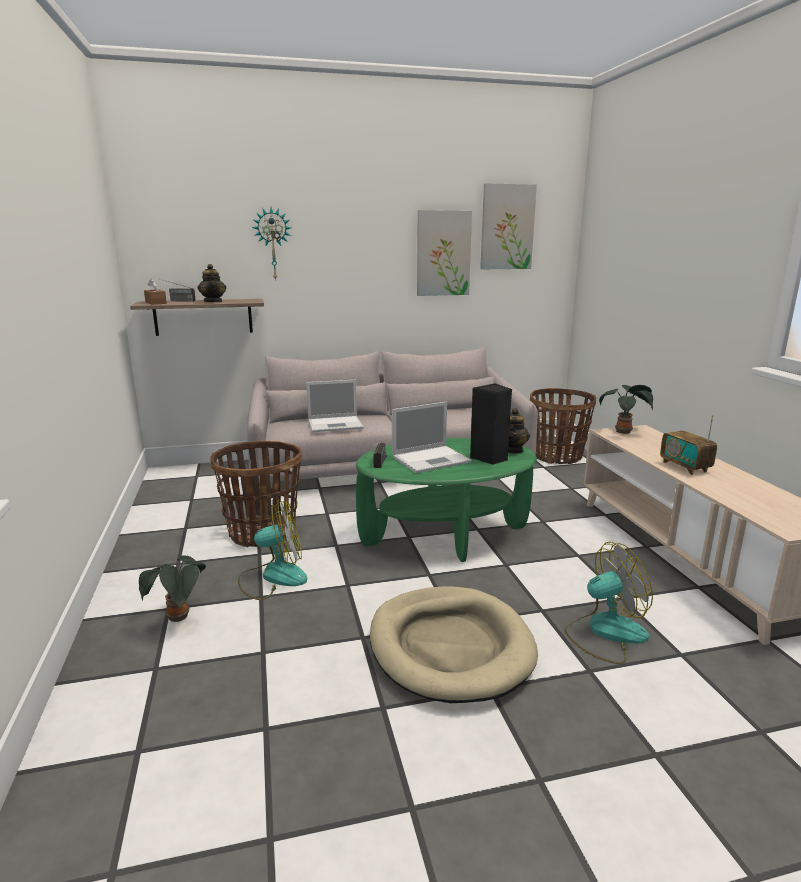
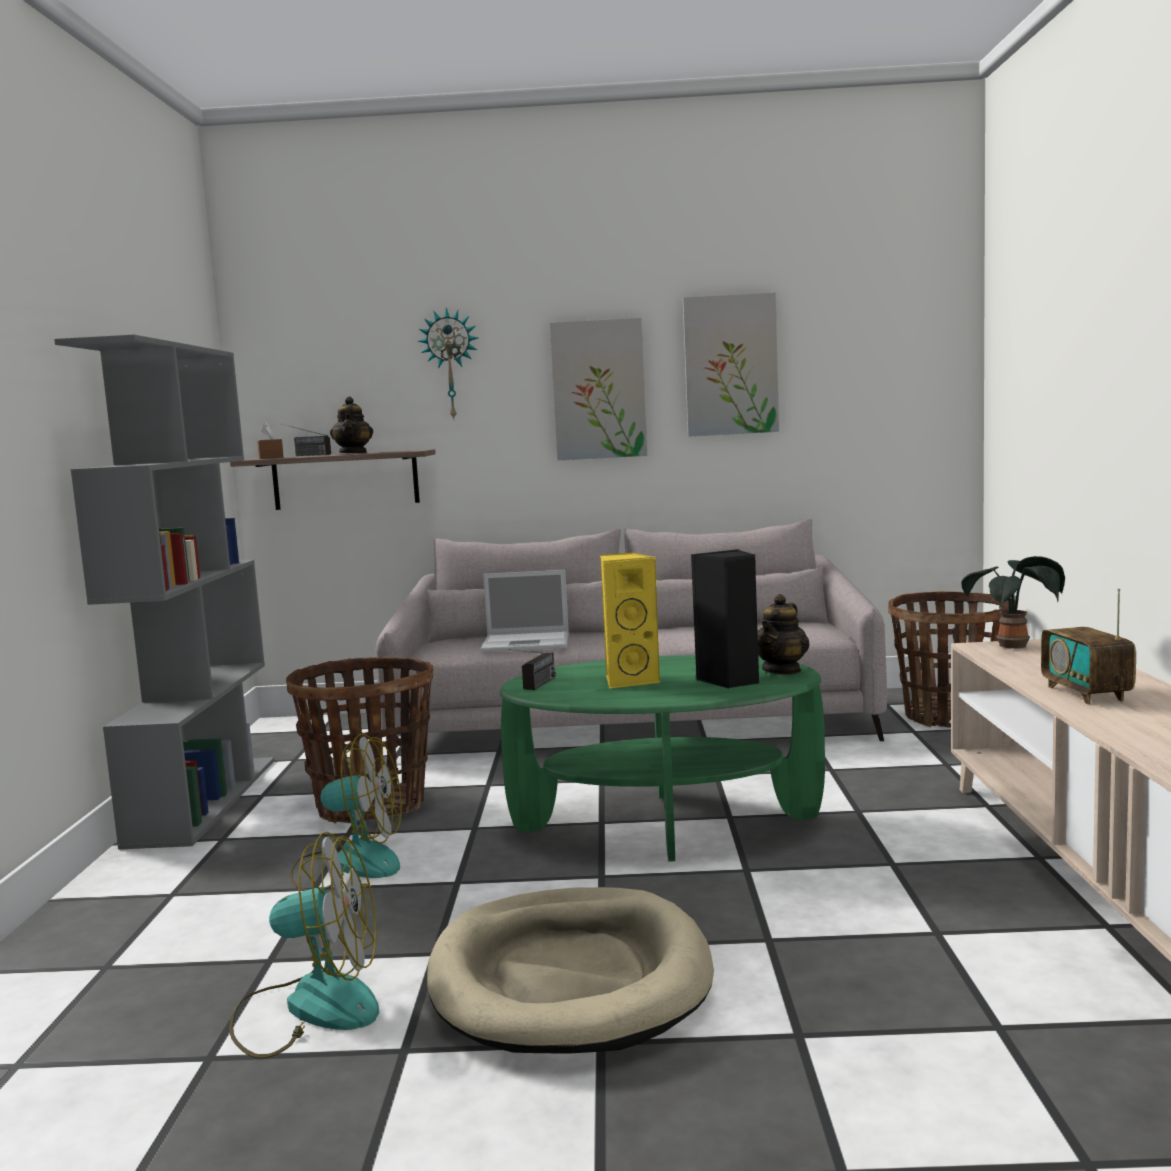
camera: 15 degrees right, 10 degrees down
(147, 533) = (203, 800): none -> grey bookcase
(179, 618) = (178, 908): potted plant -> none
(432, 459) = (629, 680): laptop -> yellow speaker
(507, 227) = (843, 316): picture -> picture (599, 390)
(605, 632) = (867, 981): fan -> fan (309, 1007)

